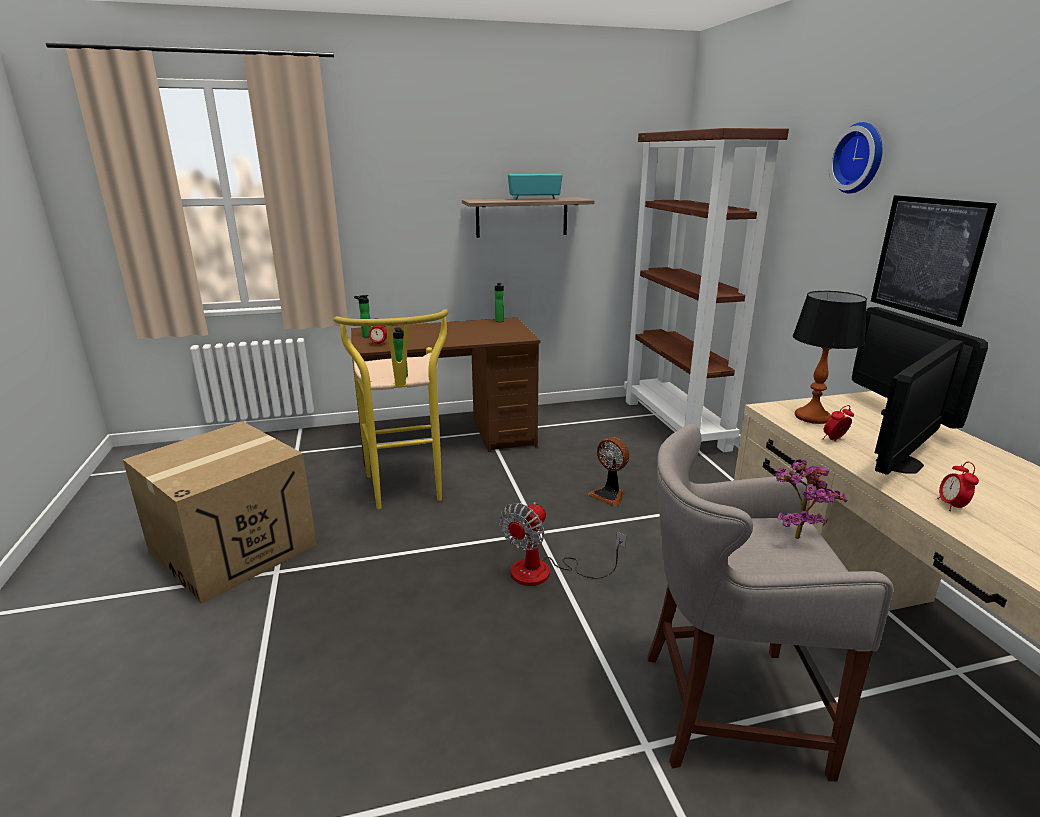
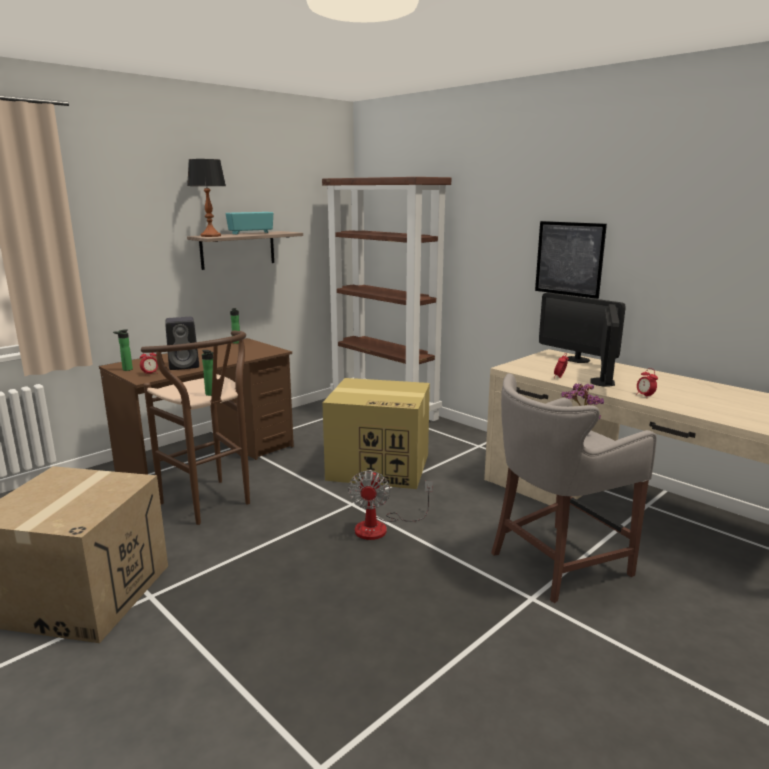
camera: 30 degrees left, 5 degrees down
(407, 492) = (211, 505): yellow stool -> brown stool
(419, 340) = (185, 365): none -> black speaker
(609, 495) = (380, 467): fan -> cardboard box
(812, 417) = (534, 368): table lamp -> table lamp (210, 236)
(860, 158) = (511, 198): wall clock -> none

